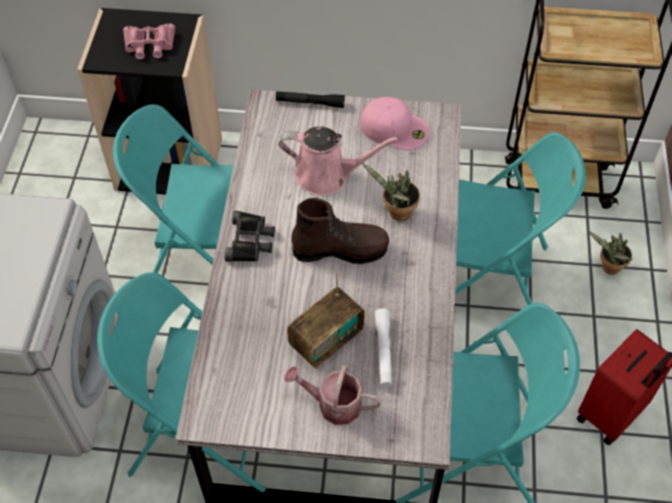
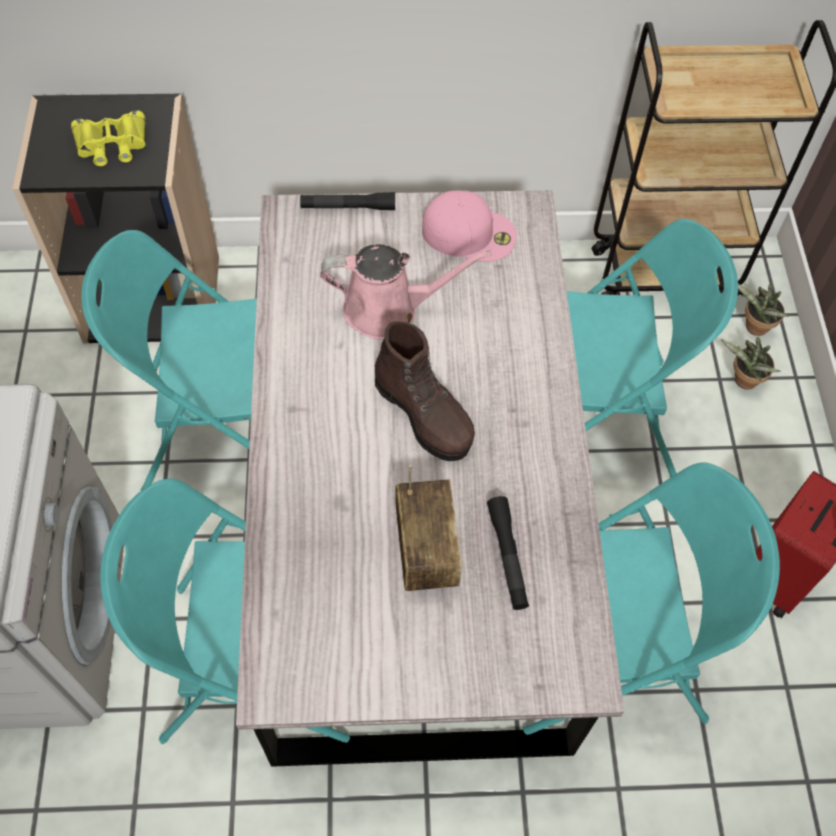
camera: 10 degrees left, 5 degrees up
(150, 45) = (112, 144): pink binoculars -> yellow binoculars
(250, 241) = (297, 416): black binoculars -> none
(326, 341) = (426, 551): radio -> radio turned 45 degrees counterclockwise
(333, 404) = (451, 643): watering can -> none
(340, 249) = (424, 415): brown boot -> brown boot turned 60 degrees clockwise
(383, 351) = (507, 556): white flashlight -> black flashlight
(396, 213) = (491, 354): potted plant -> potted plant (753, 328)

